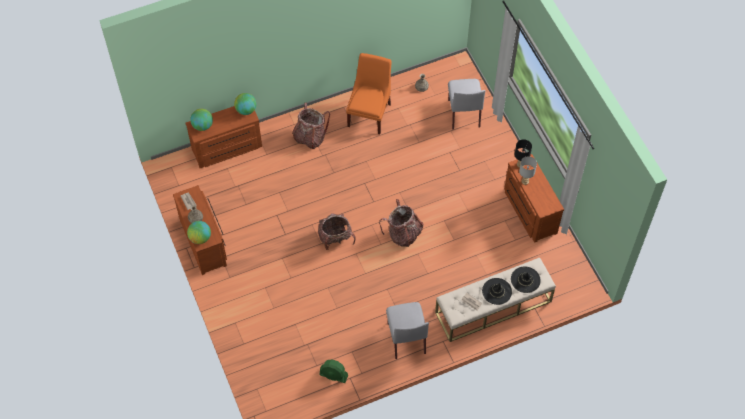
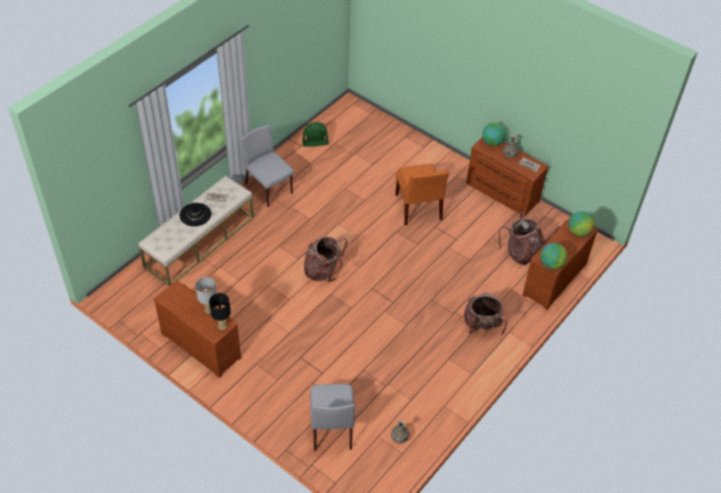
camera: 150 degrees right, 10 degrees down
(335, 238) = (385, 241): backpack -> backpack (521, 253)
(370, 113) = (438, 379): orange chair -> orange chair (418, 209)
(463, 113) = (331, 427): grey chair -> grey chair turned 150 degrees counterclockwise
(525, 280) = (171, 234): black hat -> none

